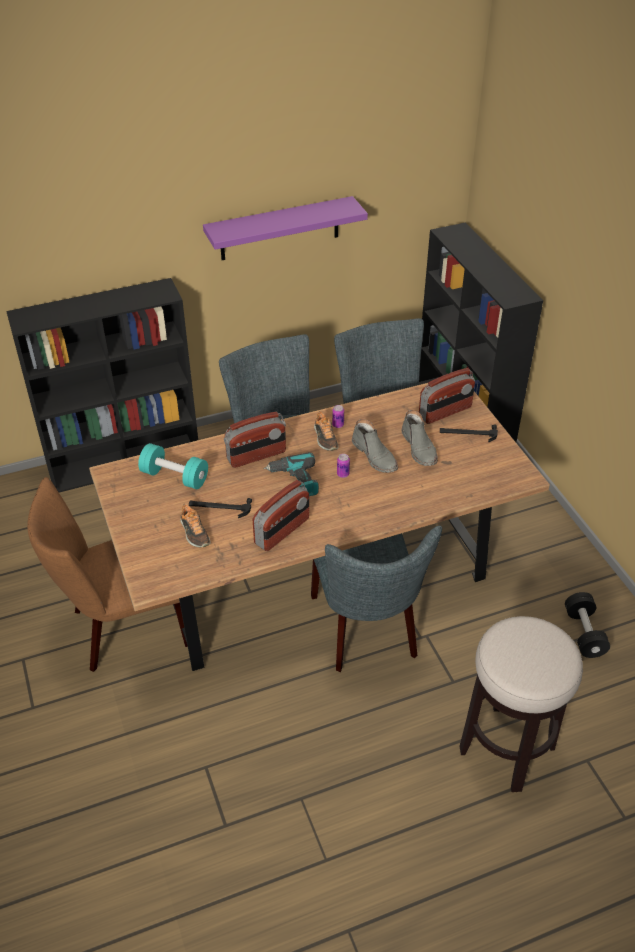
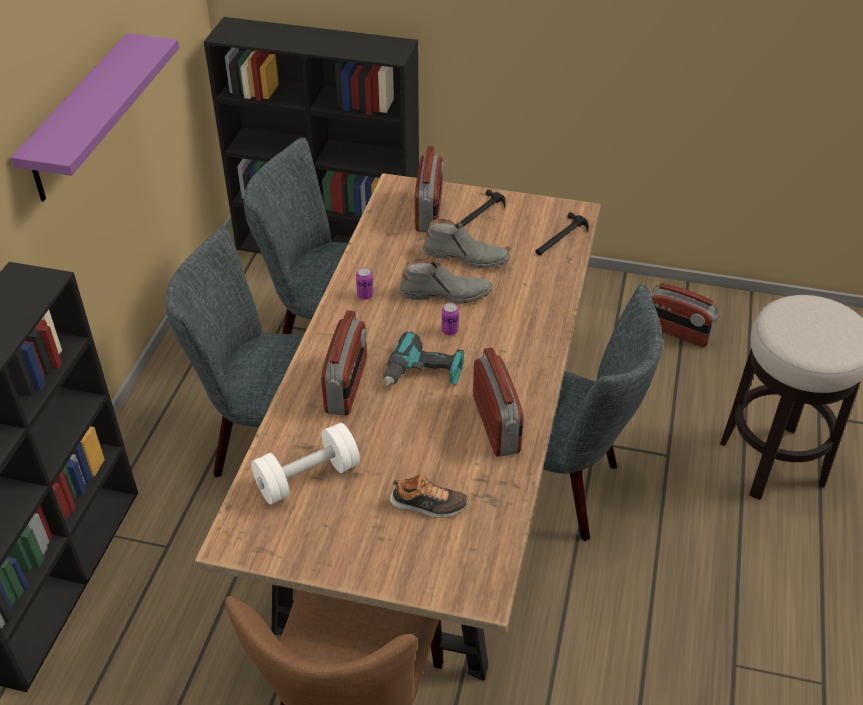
camera: 55 degrees left, 0 degrees up
(174, 477) = (307, 478): turquoise dumbbell -> white dumbbell
(219, 508) = (405, 460): hammer -> hammer (560, 238)
(325, 438) = (377, 316): shoe -> none
(584, 633) = (677, 332): black dumbbell -> radio

